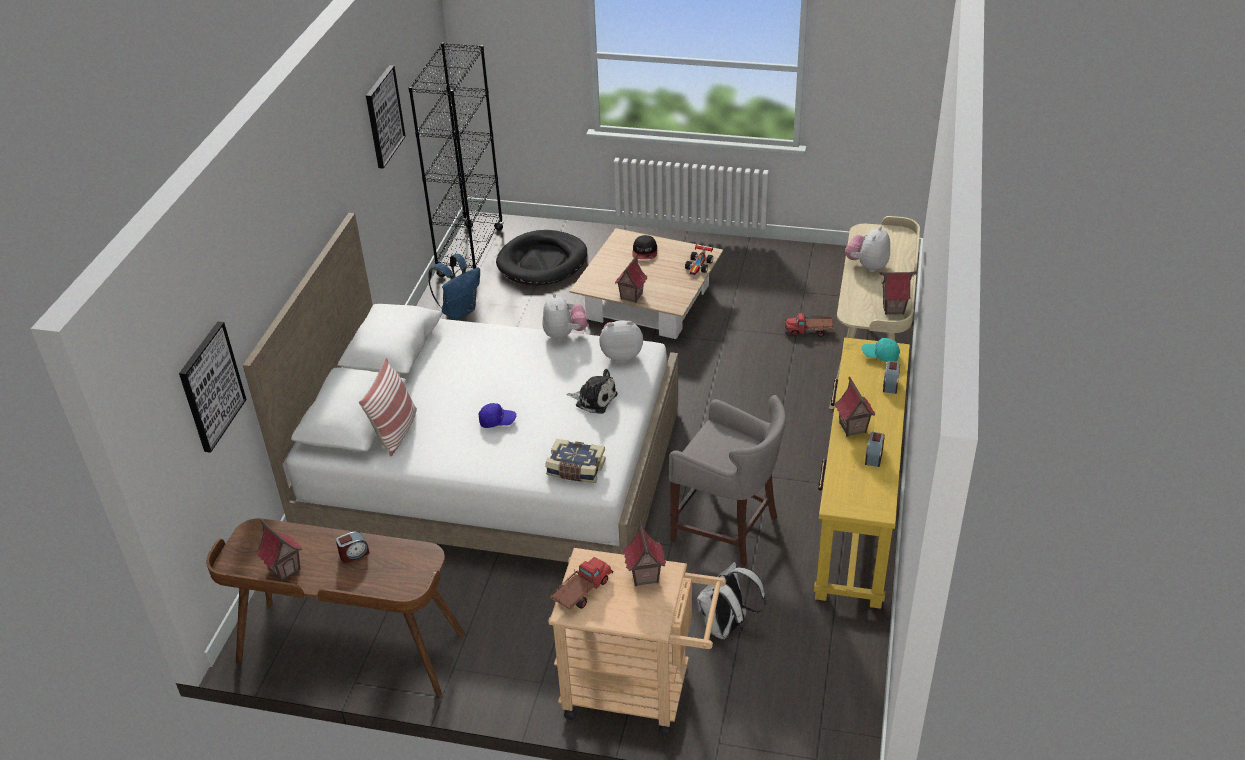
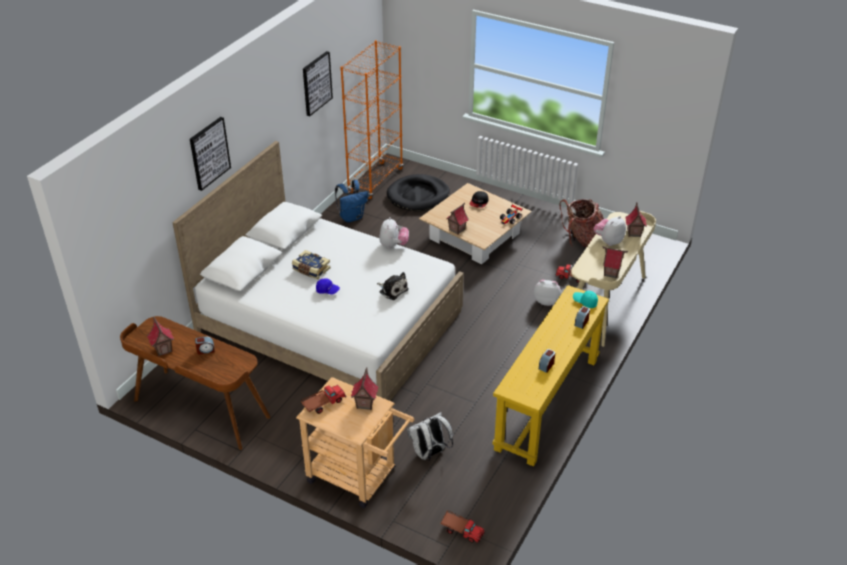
camera: 15 degrees right, 0 degrees up
(211, 386) = (146, 231): picture -> picture (209, 153)
(396, 431) = (264, 283): pillow -> none
(471, 252) = (375, 180): black bookcase -> orange bookcase
(575, 469) = (361, 331): book -> book (311, 270)
(621, 354) = (423, 265): plush toy -> plush toy (546, 301)
(728, 528) = (459, 393): grey stool -> none
(798, 277) = (582, 240): none -> backpack
(824, 729) = (461, 530): none -> toy truck
(852, 428) = (542, 344): toy house -> toy house (633, 233)

